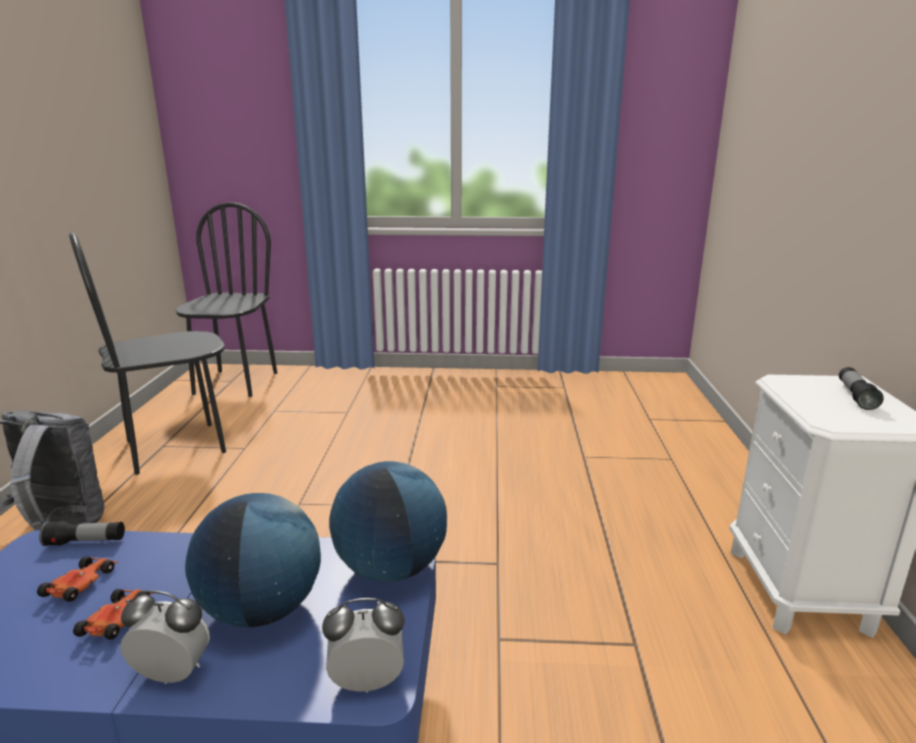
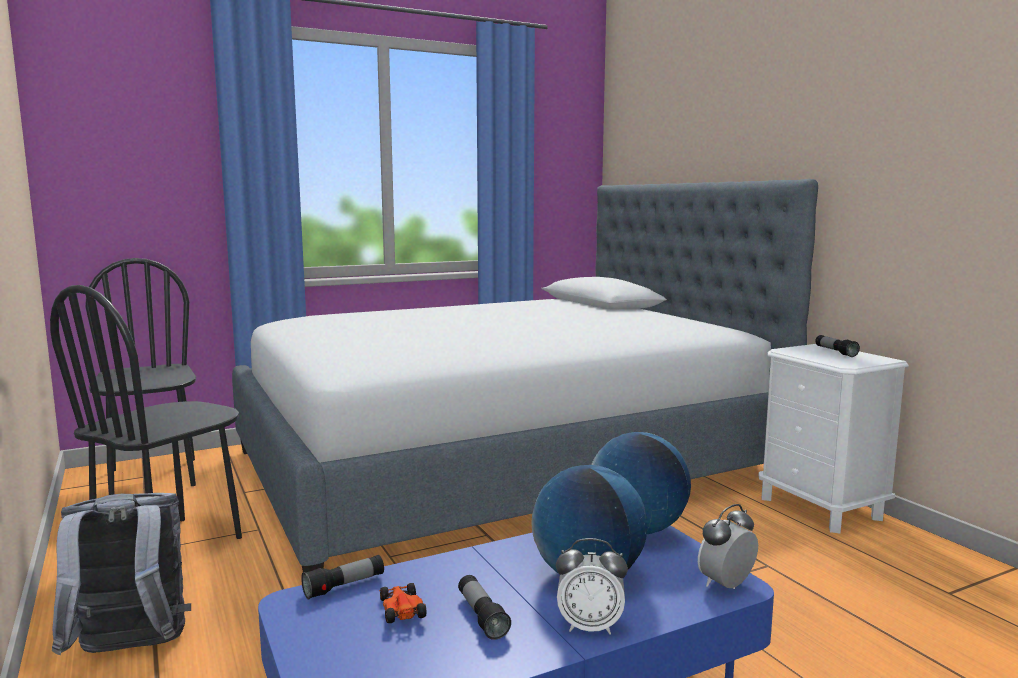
camera: 30 degrees left, 10 degrees down
(118, 619) = (482, 616): toy car -> flashlight
(172, 674) = (590, 626): alarm clock -> alarm clock turned 150 degrees counterclockwise
(497, 434) = (502, 465): none -> bed

